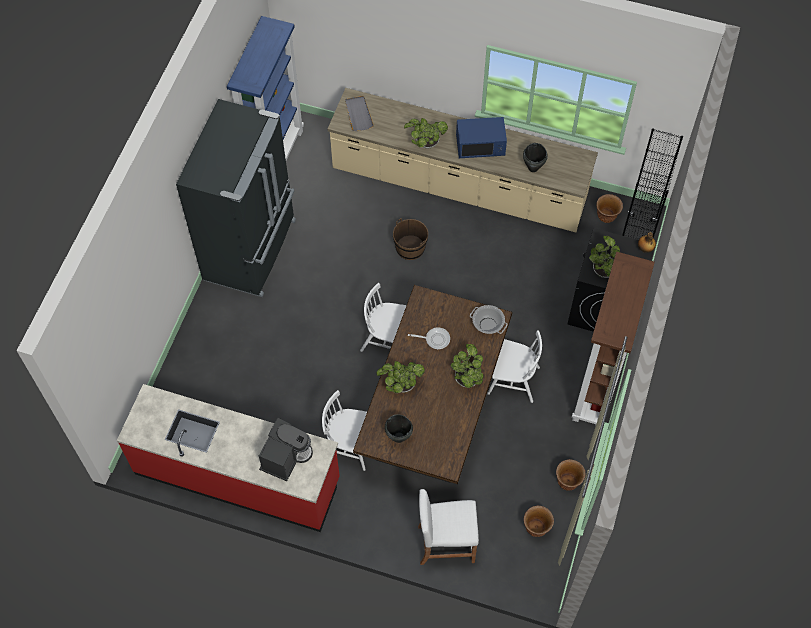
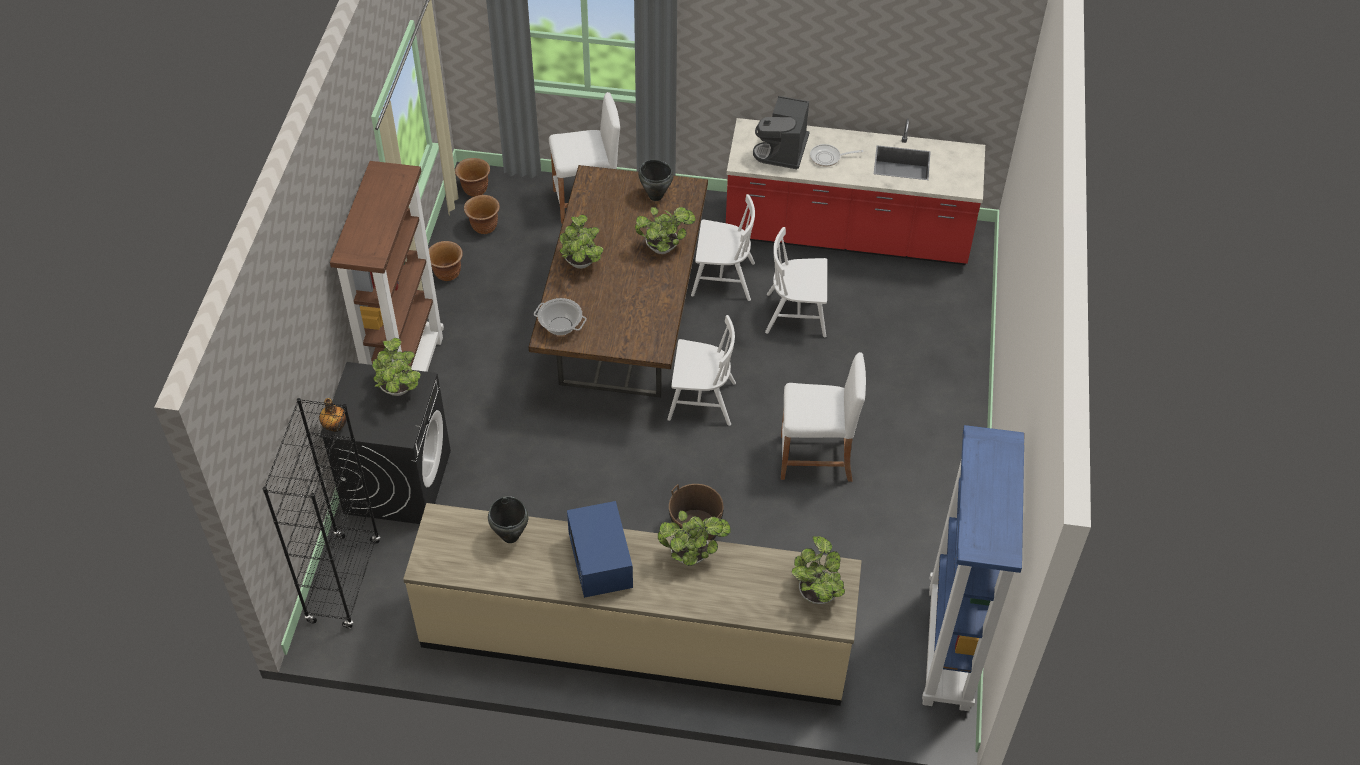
camera: 170 degrees right, 10 degrees down
(252, 250) = (931, 495): black fridge -> none
(319, 285) = (816, 458): none -> white stool
(358, 114) = (816, 591): grey tray -> potted plant
(435, 339) = (629, 302): frying pan -> frying pan (828, 158)
(480, 146) = (601, 562): blue microwave -> blue microwave turned 90 degrees counterclockwise
(513, 380) = (523, 373): white chair -> white chair (796, 314)
(606, 216) = (388, 621): brown planter -> brown planter (475, 190)

